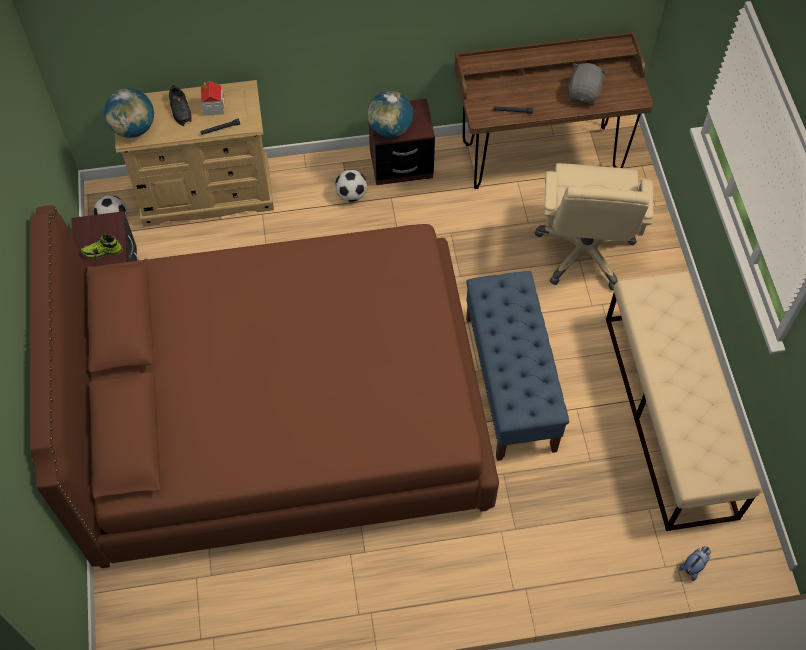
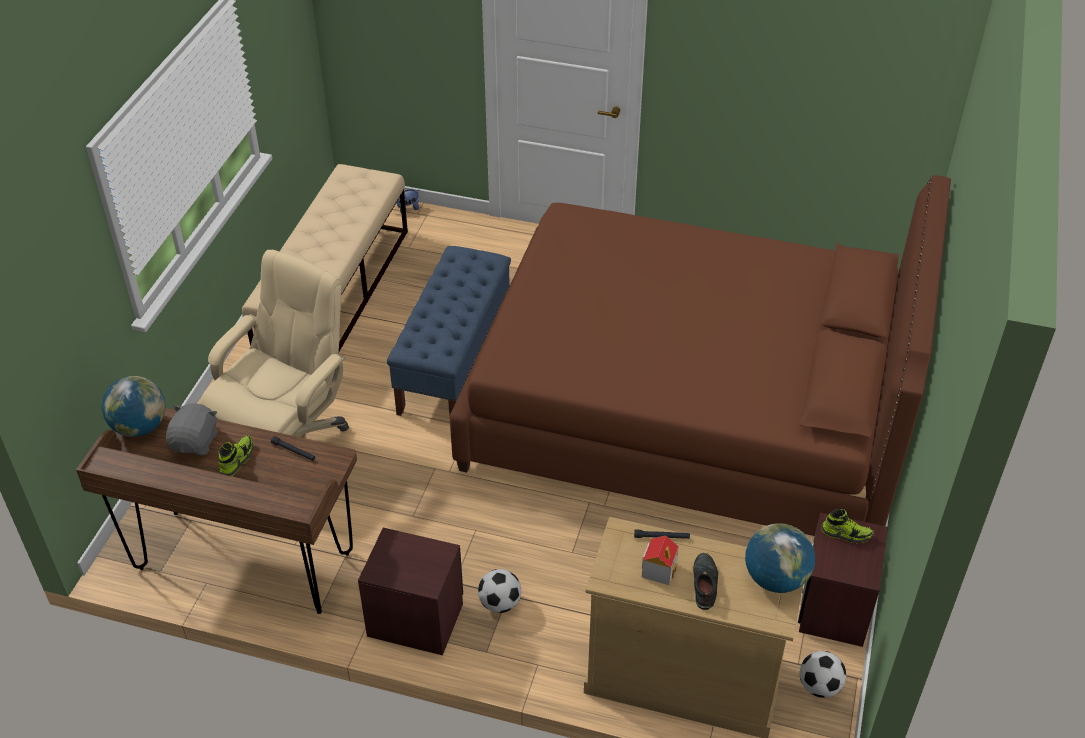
camera: 155 degrees left, 15 degrees down
(390, 129) = (429, 556): globe -> globe (140, 427)
(545, 92) = (237, 460): none -> shoe
(584, 93) = (196, 442): grey plush toy -> grey plush toy turned 150 degrees clockwise

